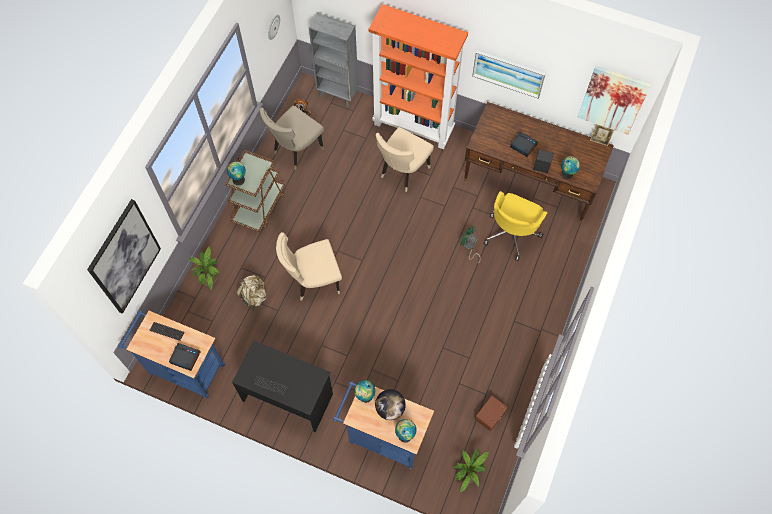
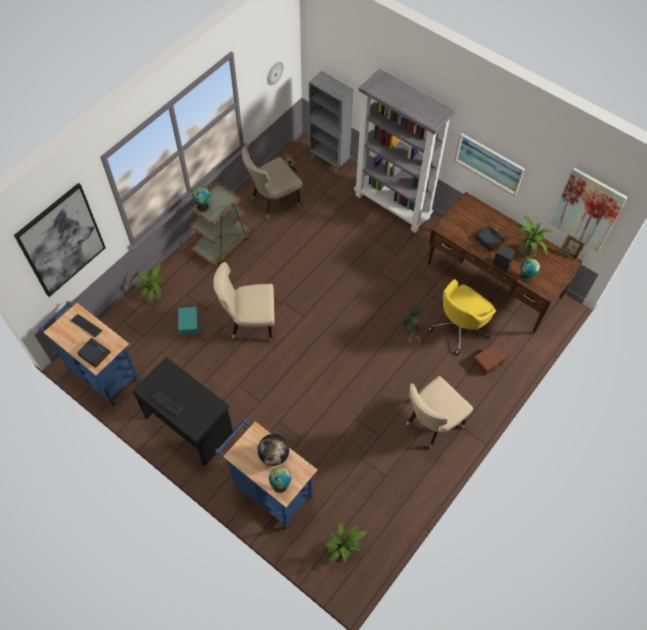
camera: 15 degrees right, 5 degrees down
(254, 297) = (190, 324): beige backpack -> turquoise storage box
(365, 396) = (253, 436): globe -> none
(402, 172) = (368, 244): beige chair -> beige chair (431, 424)
(414, 127) = (393, 206): orange bookcase -> grey bookcase
(491, 415) = (384, 498): brown storage box -> brown storage box (488, 362)
(560, 145) = (526, 248): none -> potted plant

